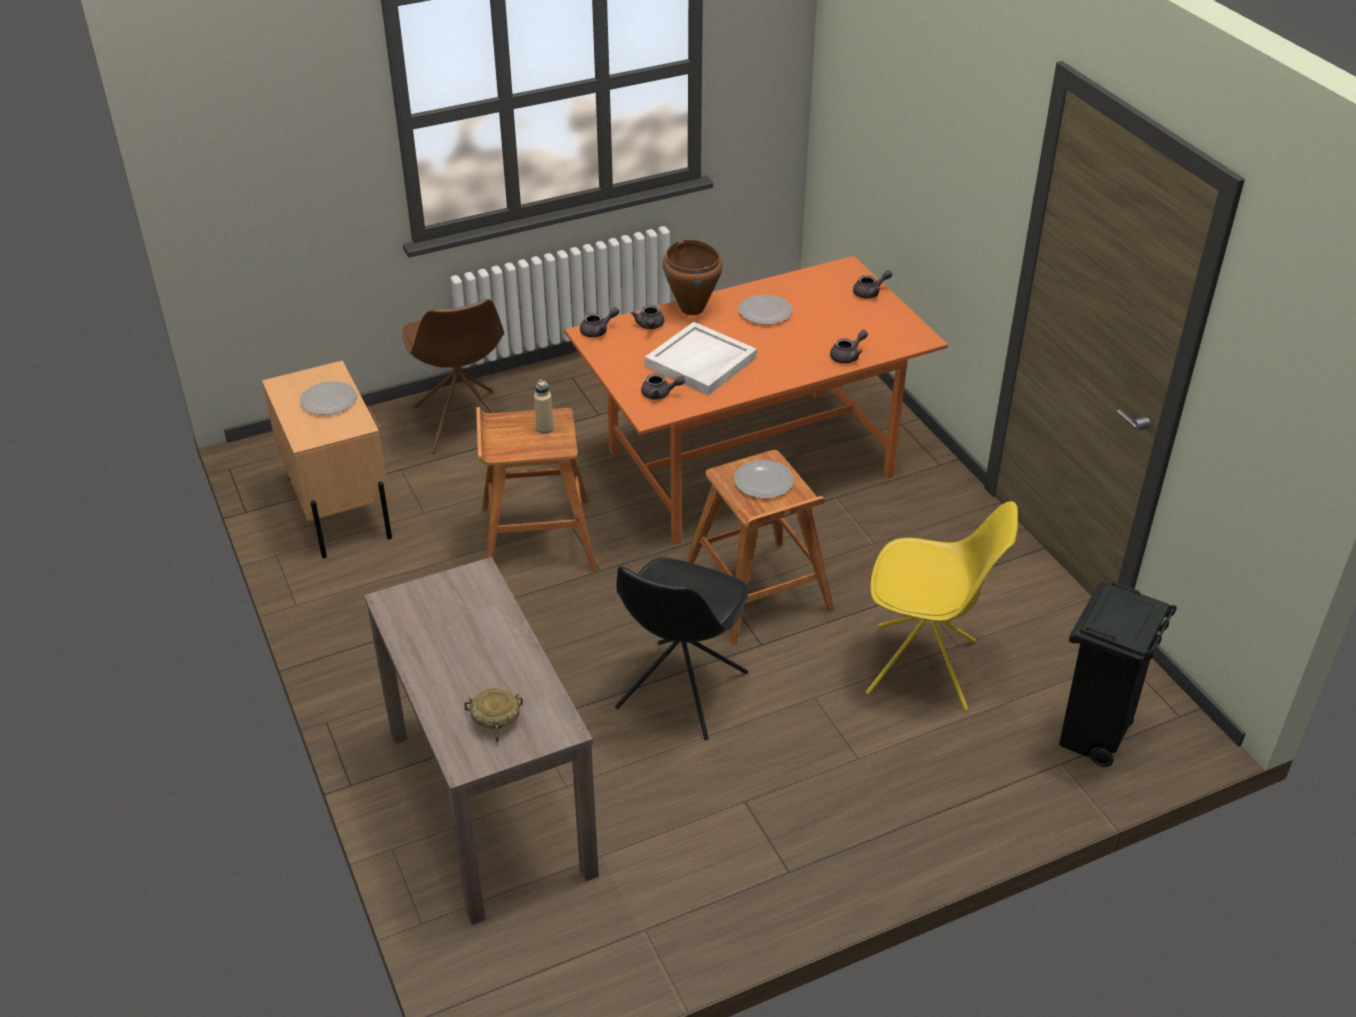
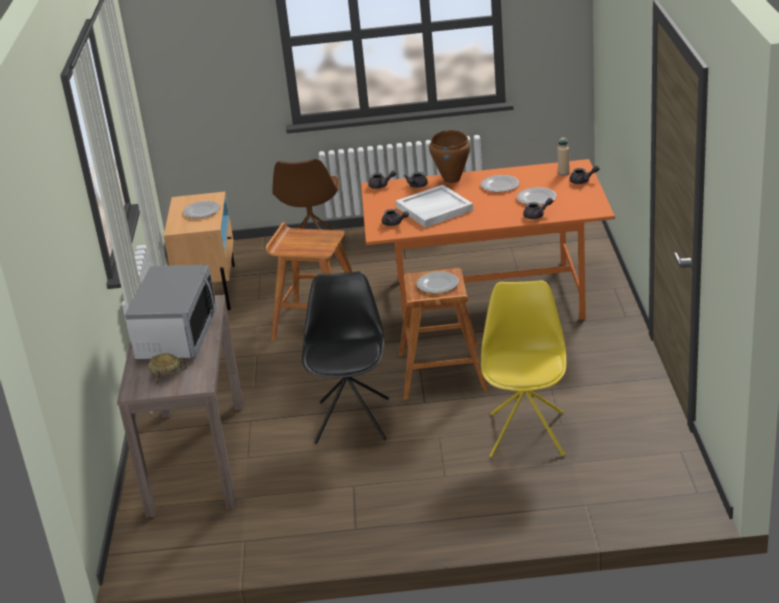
camera: 25 degrees right, 10 degrees down
(466, 646) = (176, 336): none -> microwave
(544, 428) = (319, 239): beige bottle -> beige bottle (563, 173)
(680, 692) = (352, 419): black chair -> black chair turned 135 degrees clockwise
(827, 327) = (536, 198): none -> plate
(924, 668) = (527, 433): yellow chair -> yellow chair turned 120 degrees counterclockwise
(1092, 739) = (620, 494): black trash can -> none

